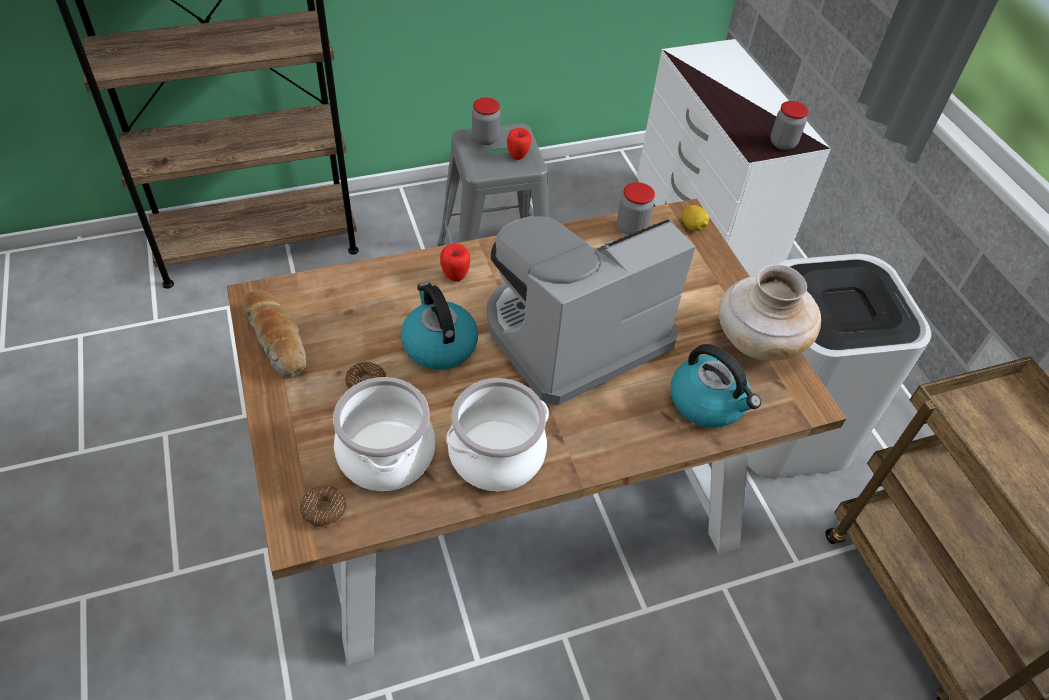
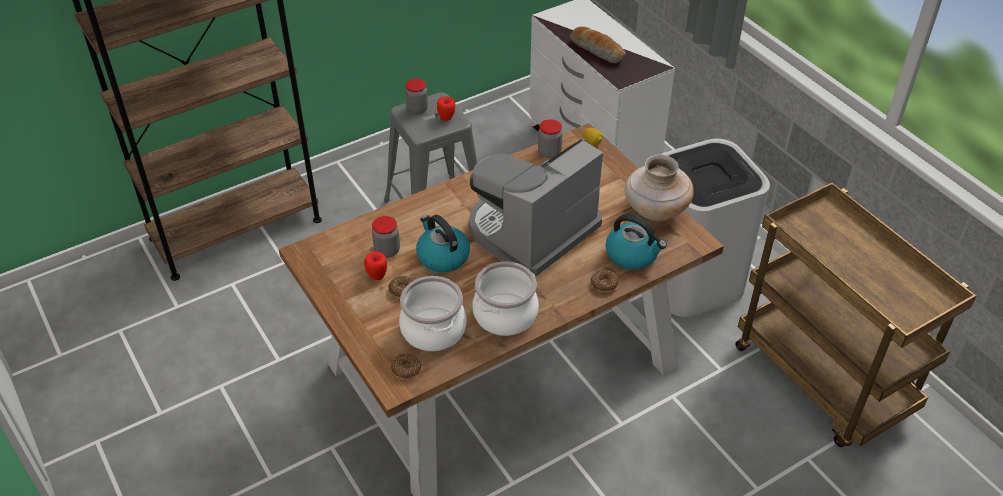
camera: 10 degrees left, 5 degrees down
(278, 341) = (331, 277): bread -> bread (598, 51)
(455, 276) = (437, 210): apple -> apple (377, 276)
(654, 439) = (604, 284): none -> donut
(782, 143) = (639, 70): jar -> jar (387, 251)

